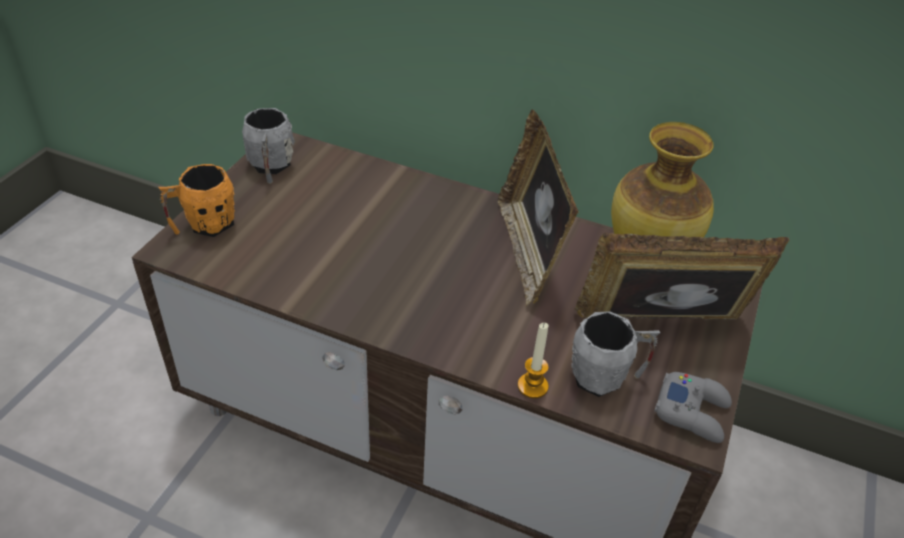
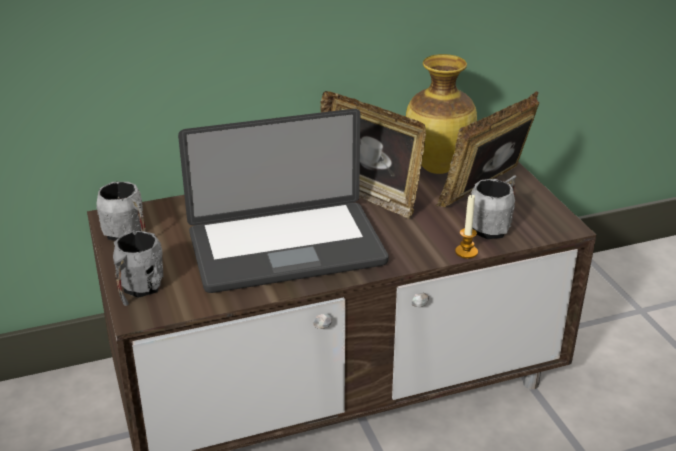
camera: 40 degrees left, 10 degrees down
(203, 225) = (138, 290): orange mug -> grey mug
(369, 264) = (286, 249): none -> laptop
(692, 412) = (551, 218): grey game controller -> none

